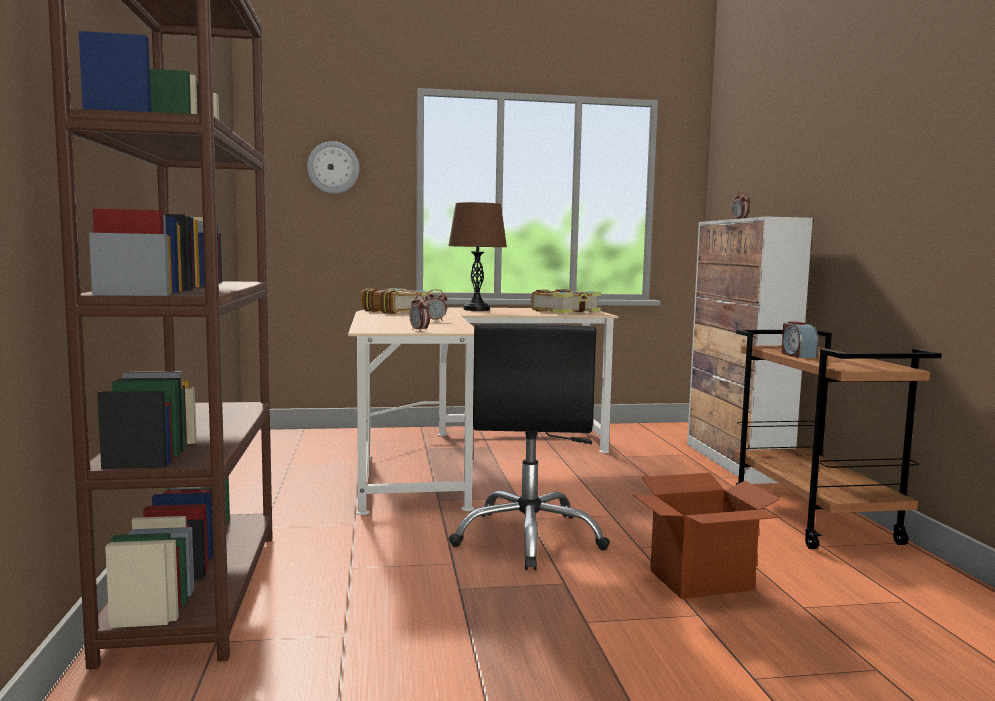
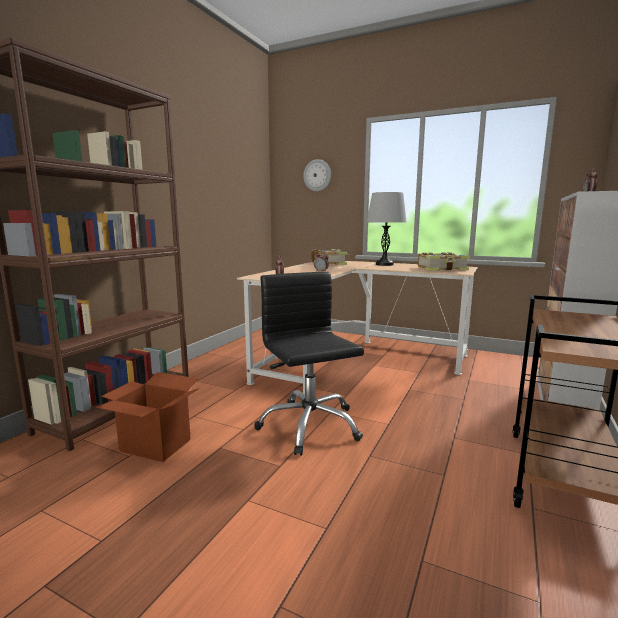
camera: 35 degrees right, 5 degrees up
(476, 309) = (384, 264): brown table lamp -> grey table lamp
(529, 538) = (309, 425): black office chair -> black office chair turned 120 degrees clockwise
(700, 581) = (372, 499): cardboard box -> cardboard box (155, 445)
(797, 355) = (556, 325): alarm clock -> none

